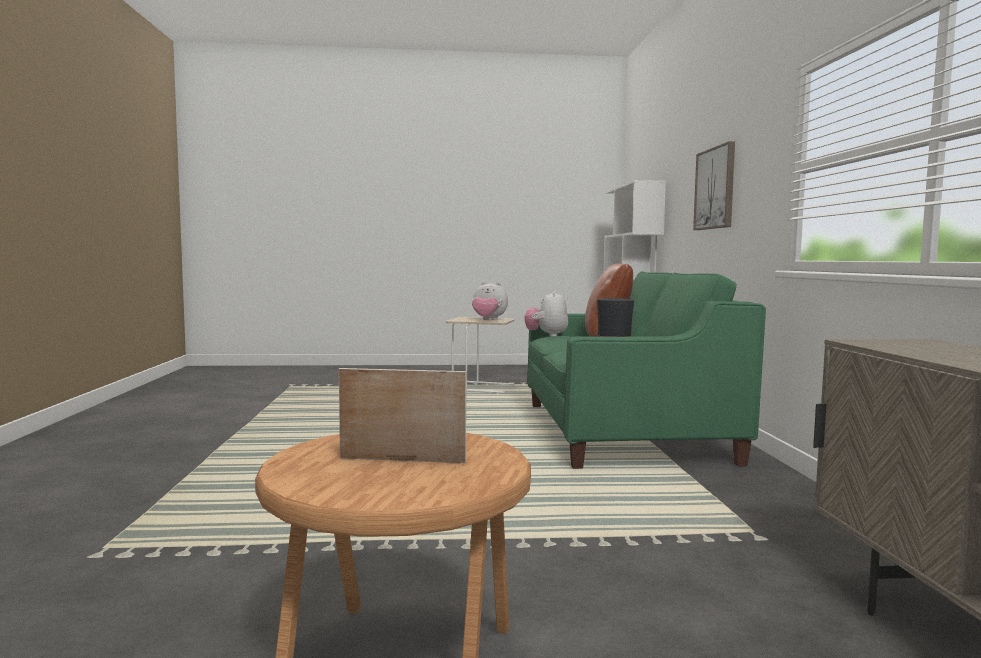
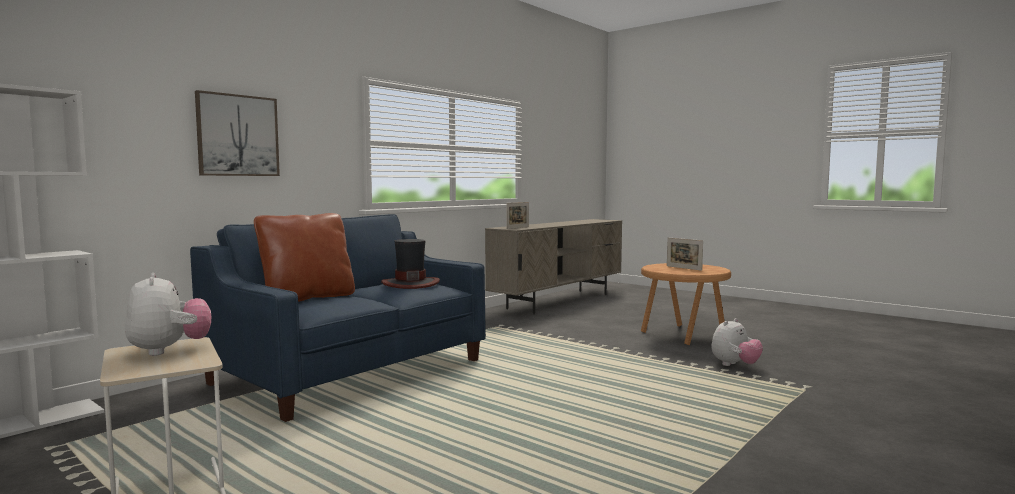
camera: 135 degrees left, 0 degrees up
(546, 335) = (308, 312): plush toy -> plush toy (735, 365)
(621, 431) = (351, 371): green sofa -> blue sofa
(913, 346) = (517, 227): none -> picture frame

